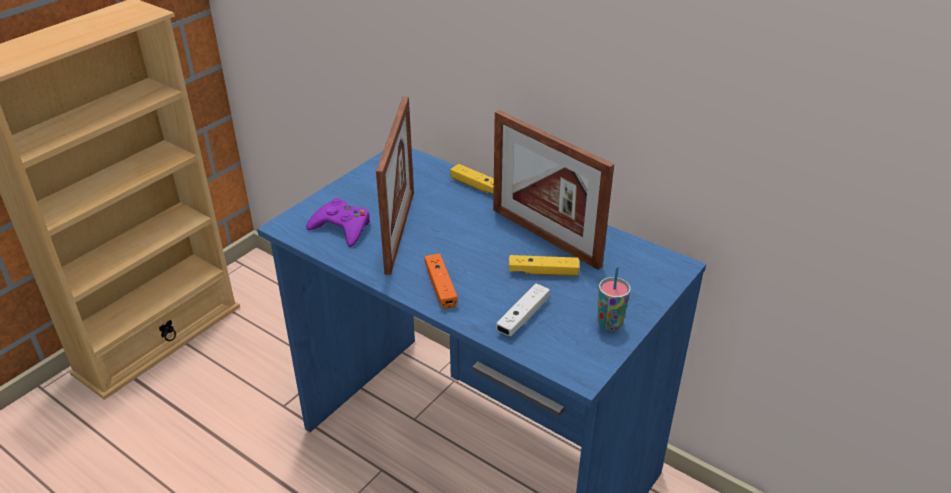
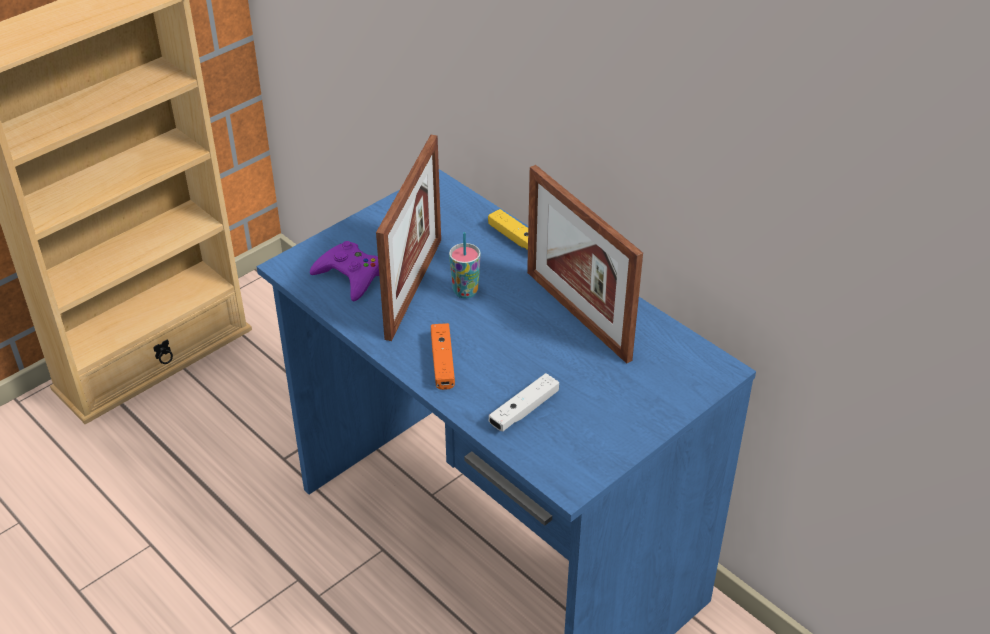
camera: 10 degrees right, 5 degrees up
(543, 272) = (562, 358): yellow game controller -> none
(609, 325) = (617, 432): cup -> cup (465, 291)

